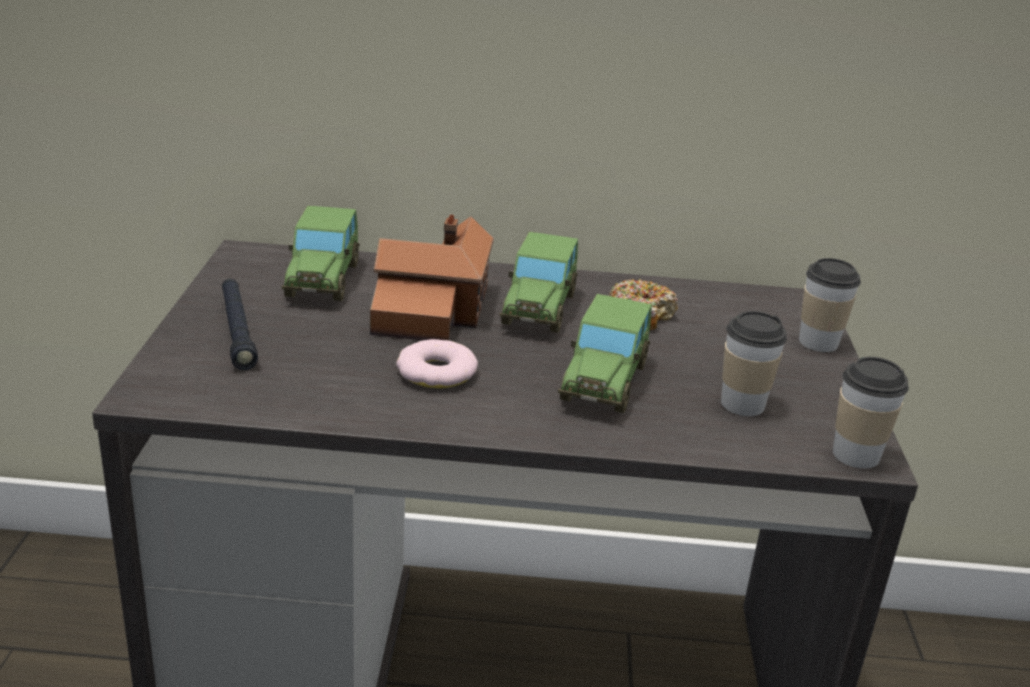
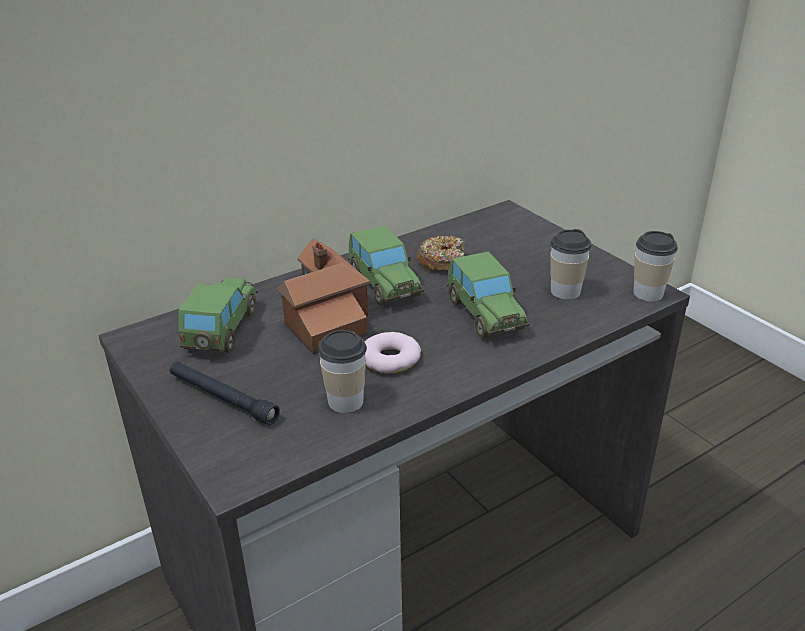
camera: 35 degrees left, 5 degrees up
(323, 279) = (221, 331): toy car -> toy car turned 135 degrees counterclockwise
(818, 342) = (548, 235): cup -> cup (345, 401)

